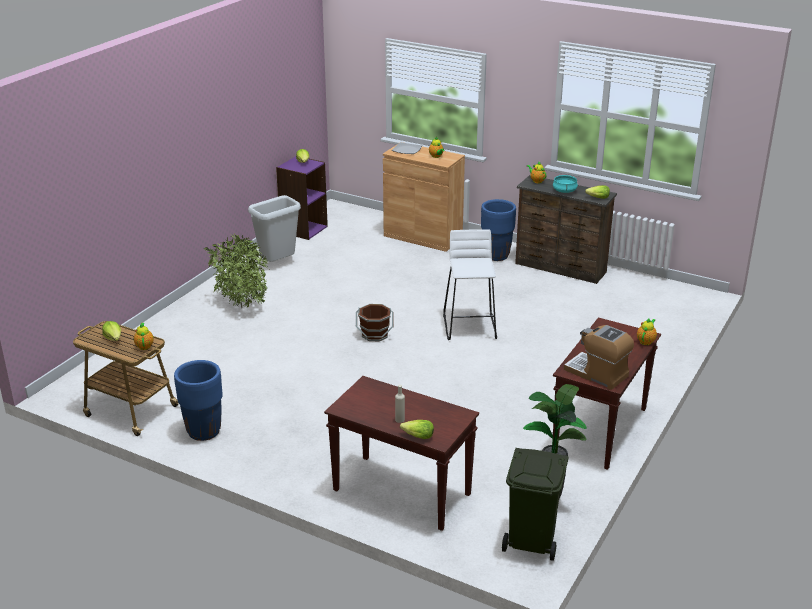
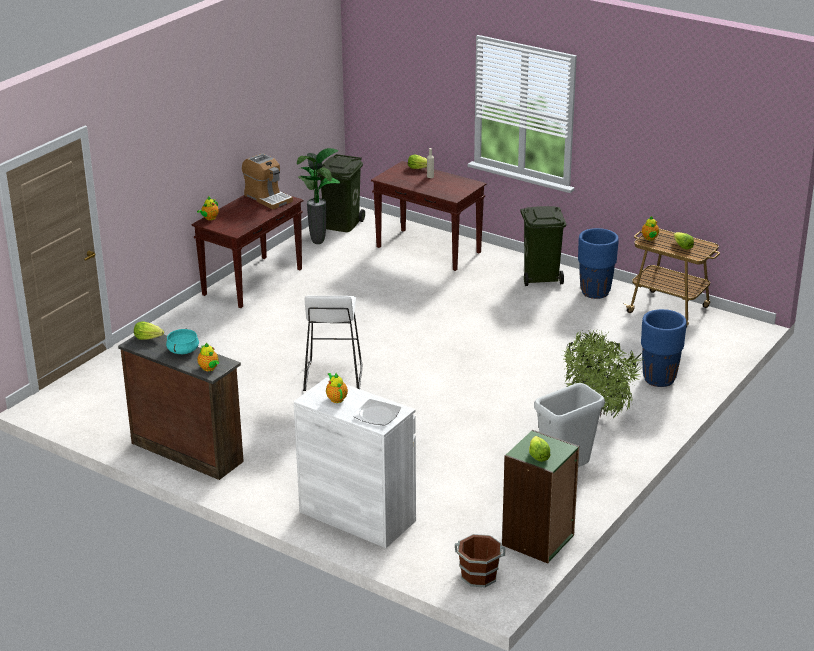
camera: 175 degrees left, 0 degrees up
(261, 451) = (542, 277): none -> green trash can
(303, 229) = (538, 540): purple bookcase -> green bookcase
(375, 334) = (439, 372): brown bucket -> brown bucket (479, 575)
(423, 237) = (357, 516): brown cabinet -> white cabinet
(496, 256) = (263, 476): blue planter -> blue planter (659, 379)

